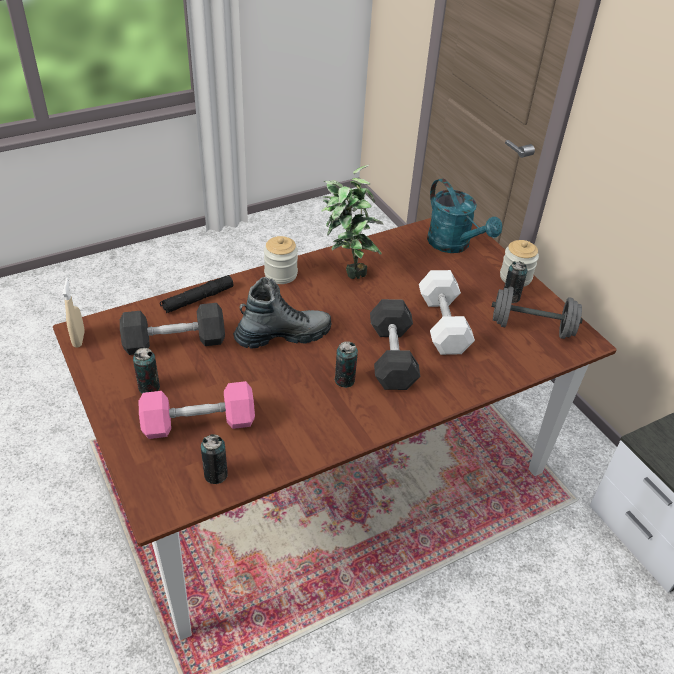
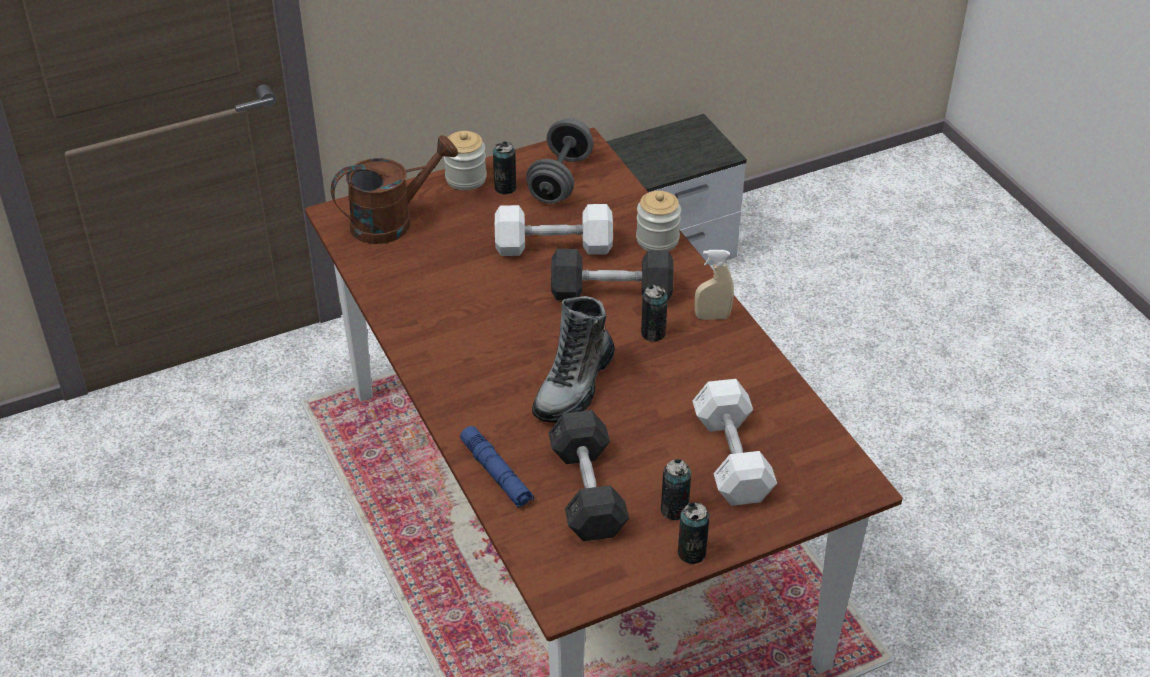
camera: 85 degrees left, 0 degrees up
(79, 339) = (582, 597): beige spray bottle -> beige spray bottle (712, 317)
(197, 299) = (496, 473): black flashlight -> blue flashlight
(199, 423) = (731, 458): pink dumbbell -> white dumbbell
(216, 475) = (806, 439): can -> can (691, 553)
(281, 274) = (444, 388): jar -> jar (657, 240)
(283, 335) = (574, 386): boot -> boot turned 135 degrees counterclockwise
(347, 269) = (437, 322): potted plant -> none
(454, 245) = (392, 221): turquoise watering can -> brown watering can

